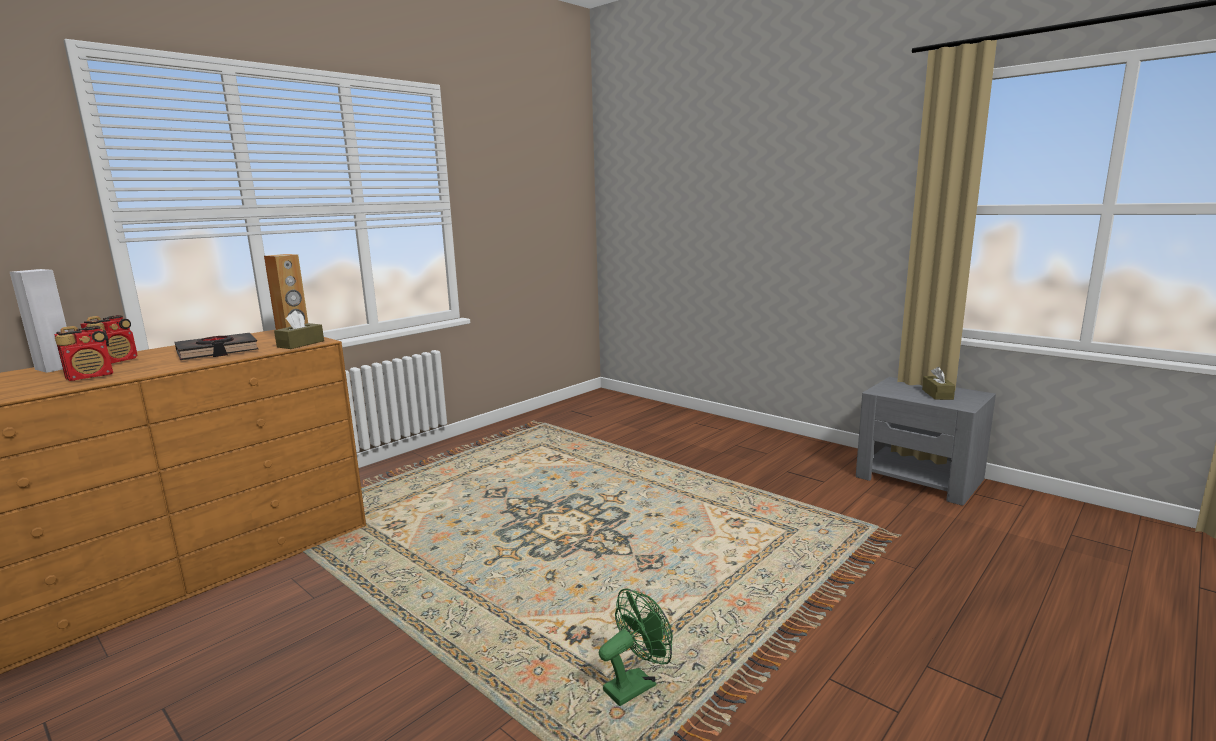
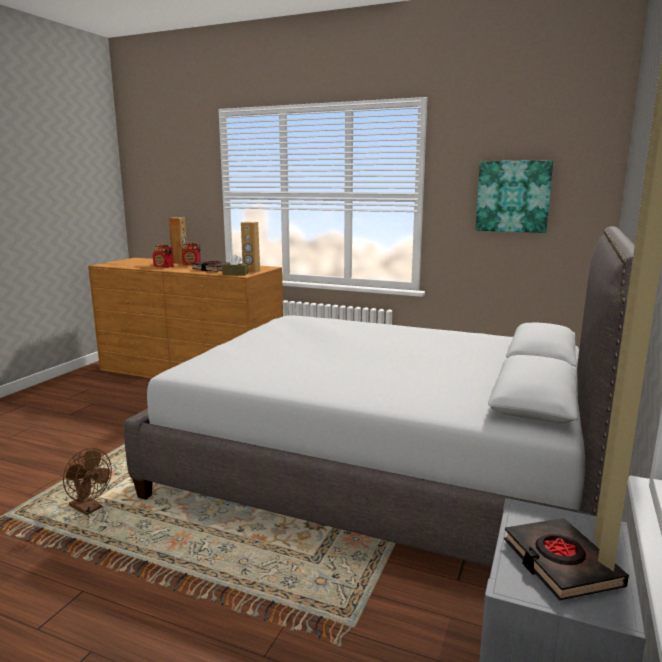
camera: 70 degrees right, 0 degrees up
(56, 368) = (180, 262): white speaker -> brown speaker
(528, 201) = (513, 196): none -> picture
(636, 684) = (89, 508): green fan -> brown fan
(651, 479) = (382, 471): none -> grey bed
(937, 394) = (560, 563): brown tissue box -> black book

